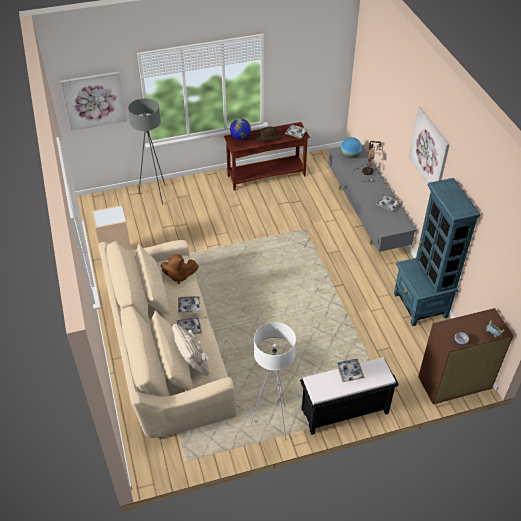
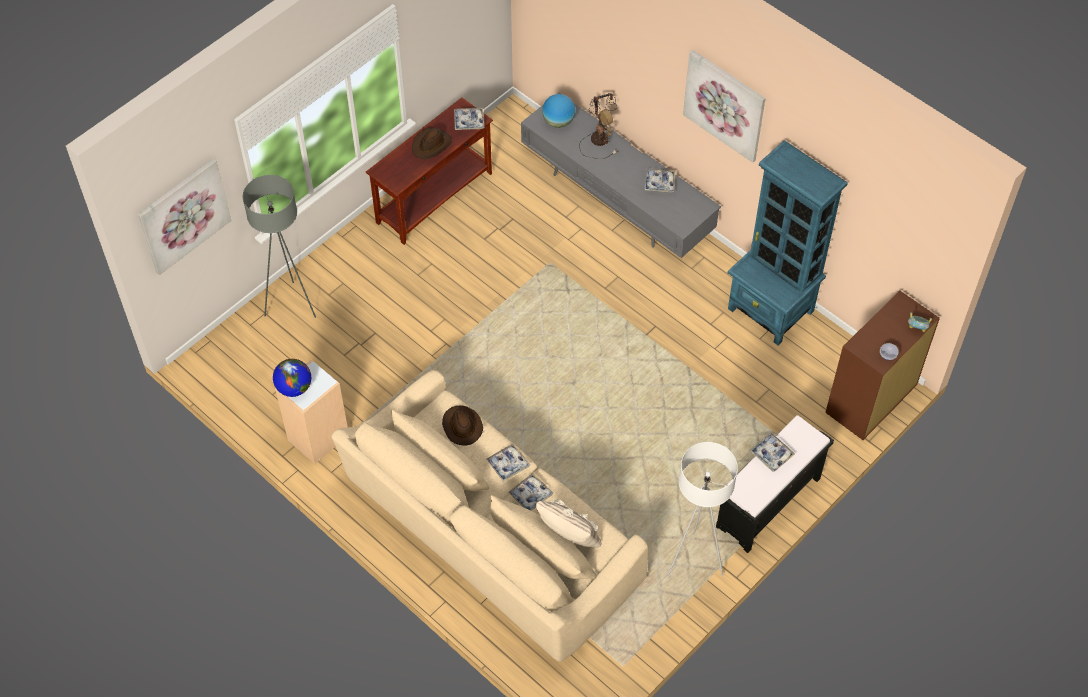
camera: 30 degrees left, 10 degrees up
(179, 276) = (461, 426): brown plush toy -> brown hat
(240, 137) = (393, 164): globe -> globe (294, 387)

